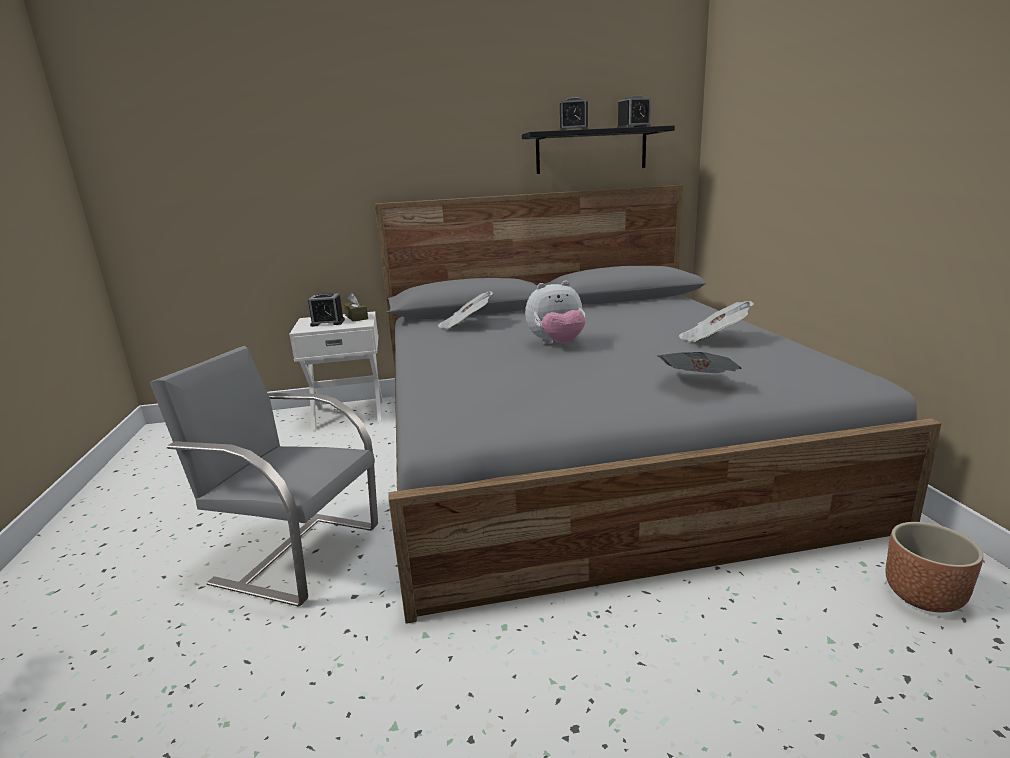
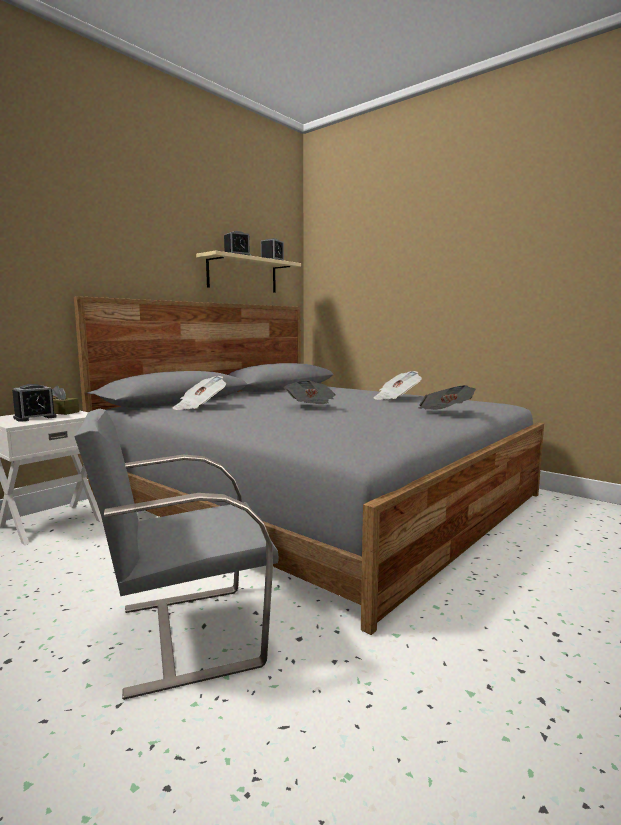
camera: 40 degrees left, 10 degrees down
(557, 344) = (311, 407): plush toy -> newspaper
(591, 151) = (242, 275): black shelf -> beige shelf
(923, 597) = (578, 517): brown planter -> none

